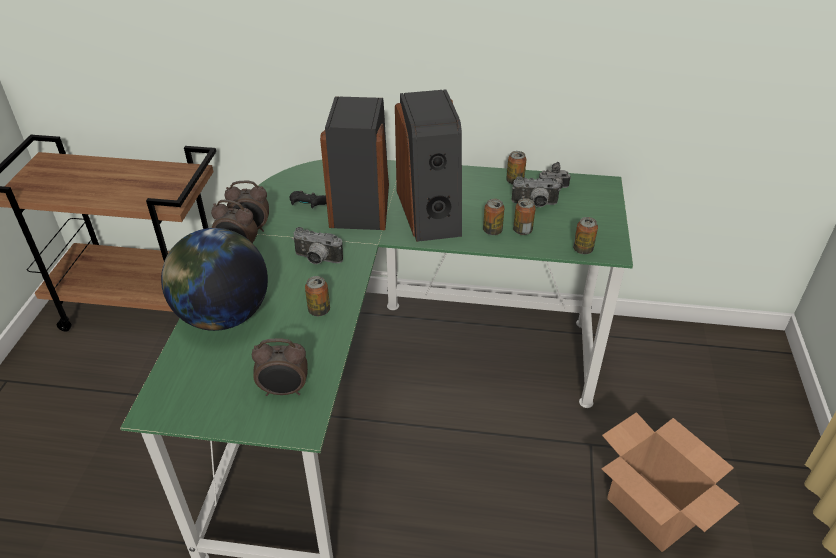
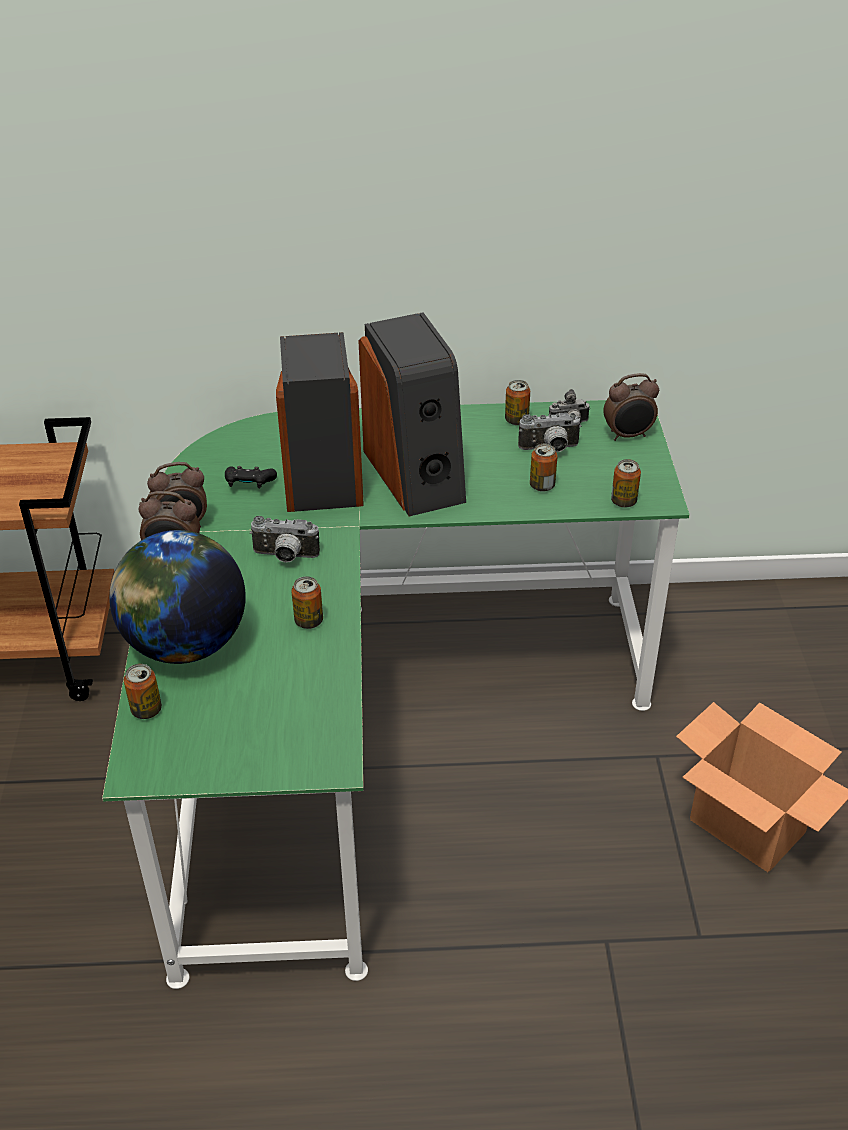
camera: 10 degrees left, 0 degrees up
(284, 391) = (296, 725): alarm clock -> alarm clock (628, 435)
(492, 231) = (503, 490): can -> can (146, 710)

